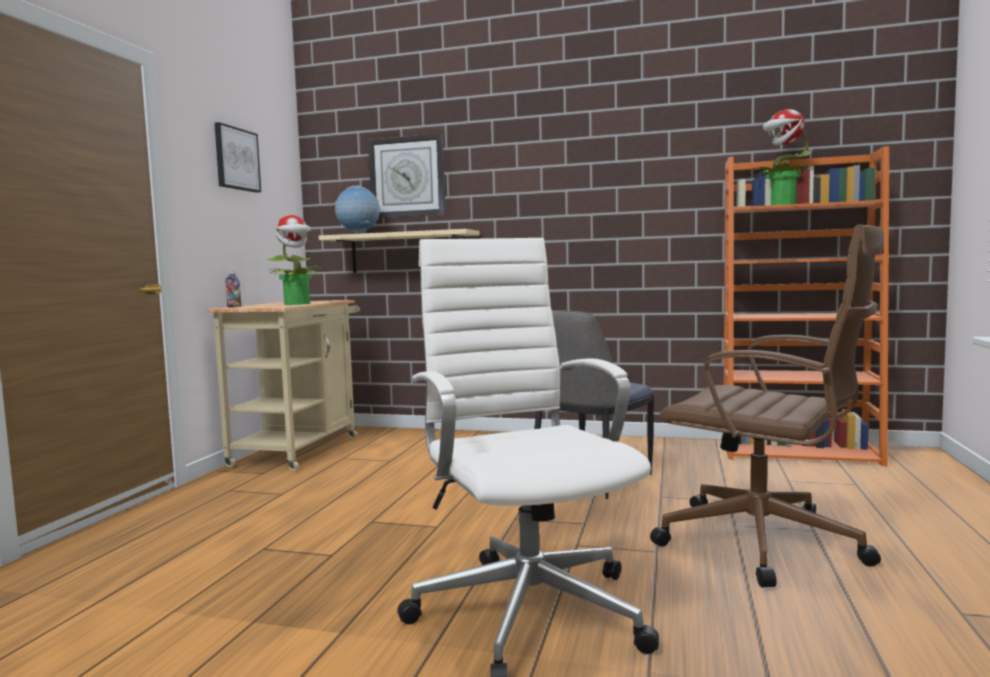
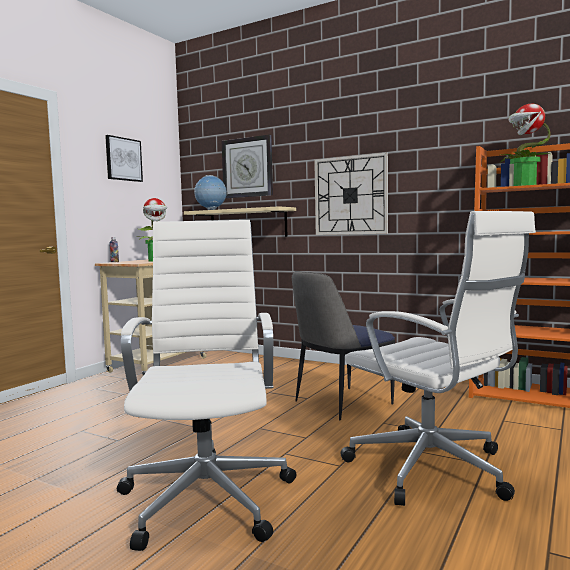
camera: 15 degrees right, 0 degrees up
(556, 216) = (350, 195): none -> wall clock
(766, 544) = (433, 470): brown office chair -> white office chair

